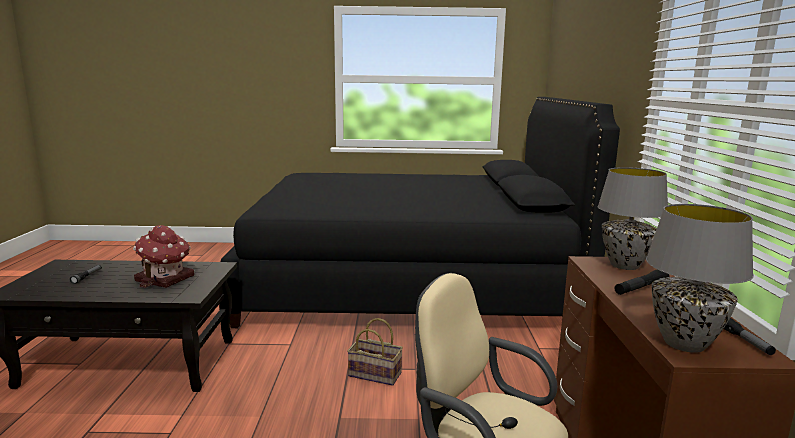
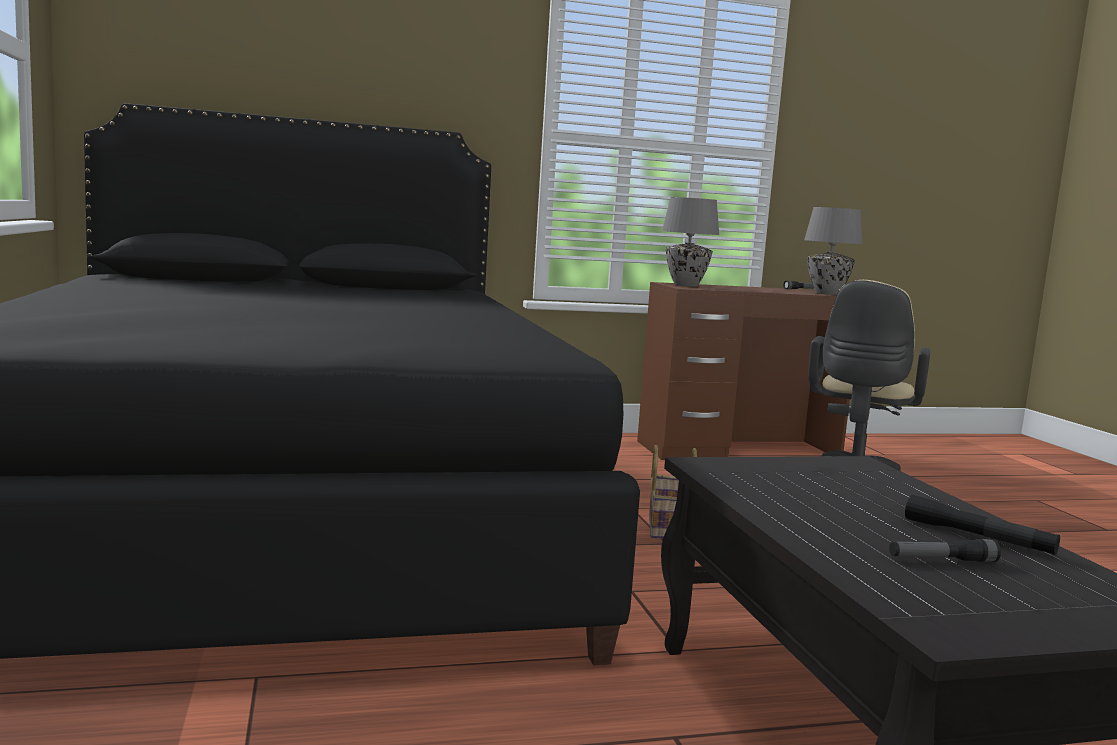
camera: 105 degrees left, 5 degrees down
(165, 279) = (827, 490): toy house -> none
(641, 288) = (738, 288): black flashlight -> black flashlight (977, 537)

